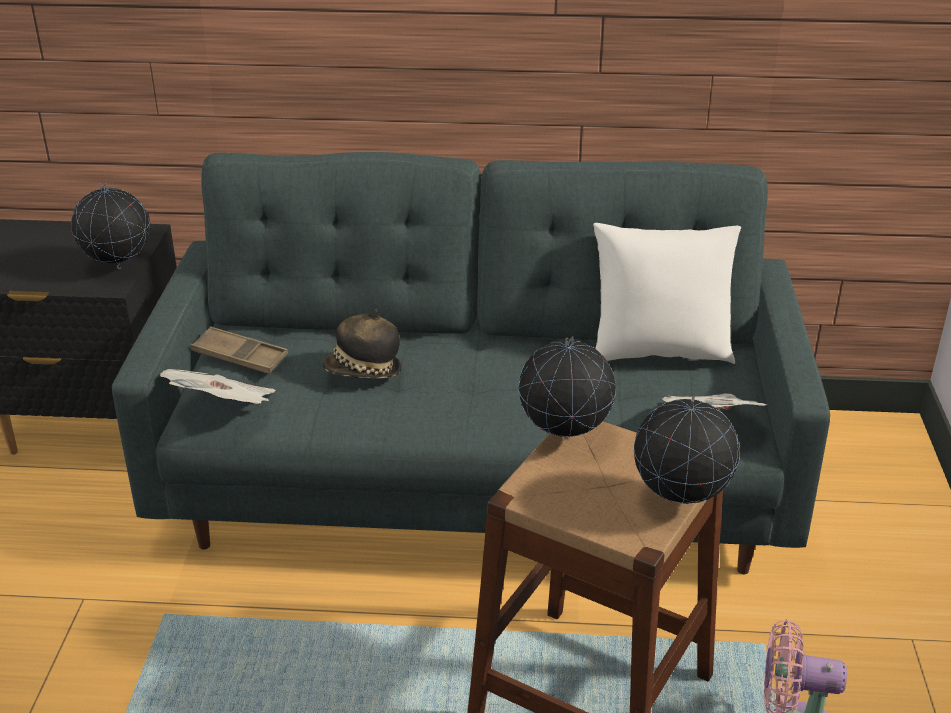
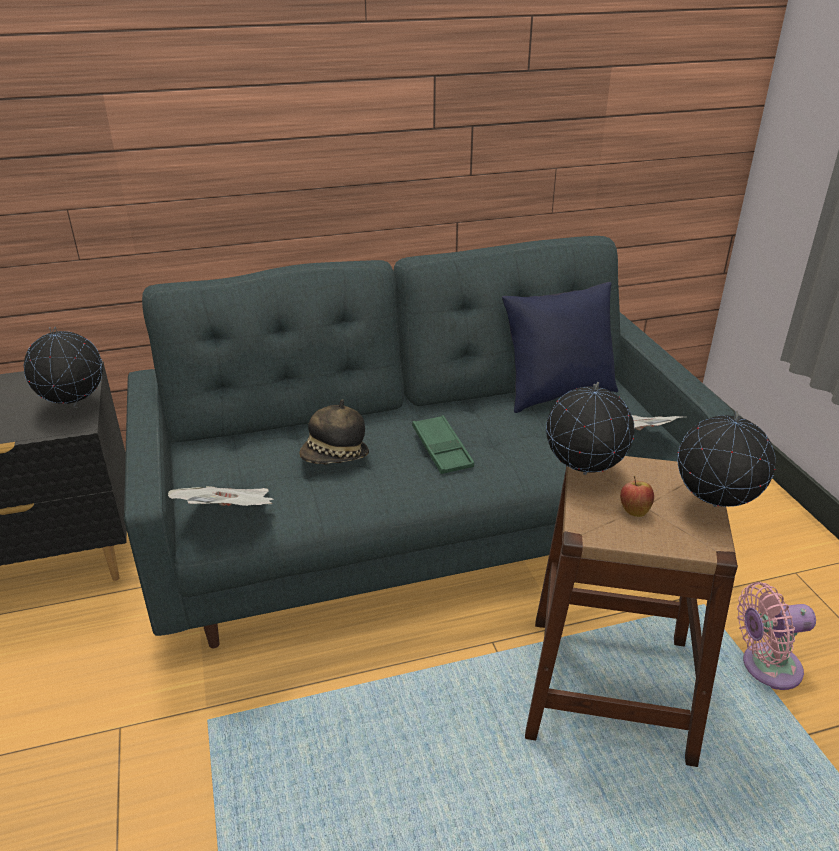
camera: 20 degrees left, 0 degrees up
(240, 356) = (216, 466): brown tray -> none
(481, 387) = (442, 449): none -> green tray
(590, 487) = (634, 510): none -> apple
(659, 352) = (557, 394): white pillow -> blue pillow

